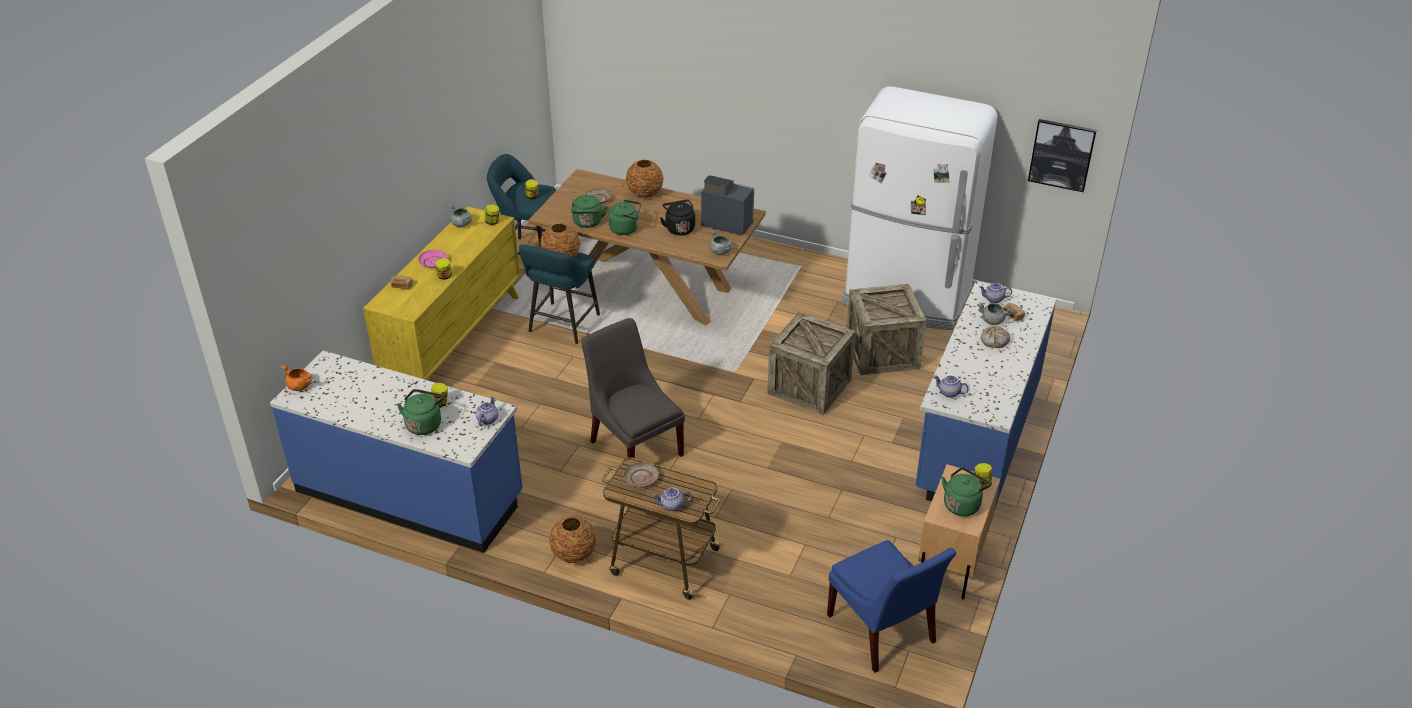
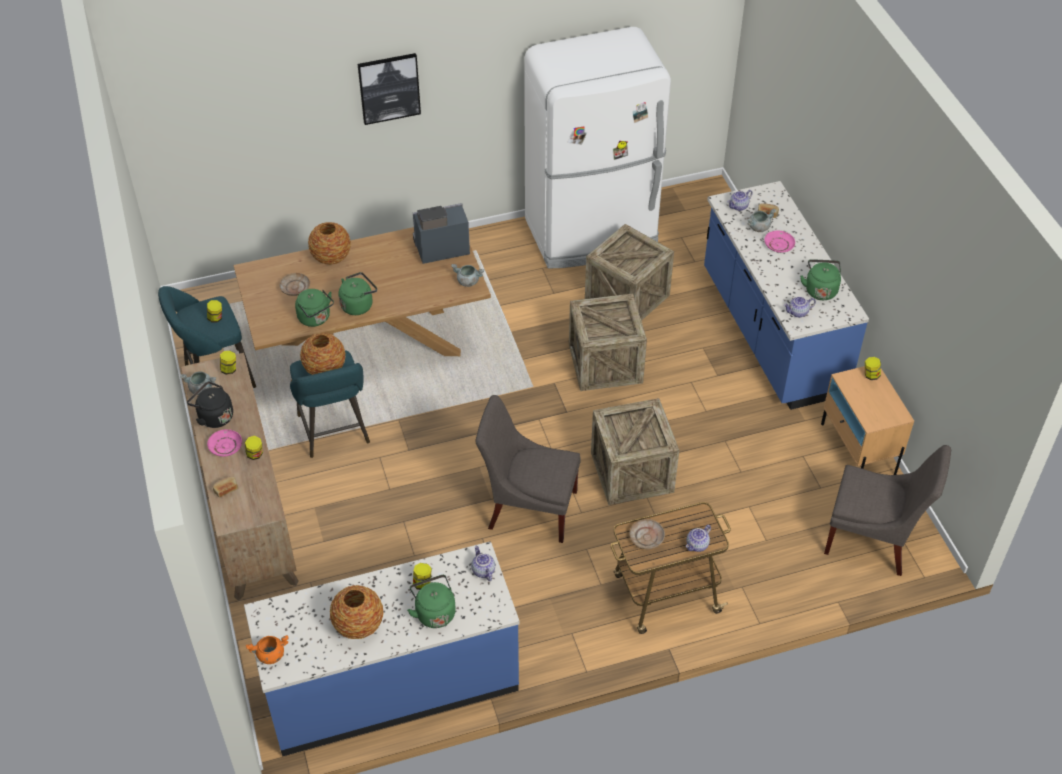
camera: 40 degrees left, 10 degrees up
(453, 339) = (247, 509): yellow dresser -> brown dresser
(573, 554) = (590, 638): vase -> vase (358, 625)
(679, 228) = (405, 277): black kettle -> black kettle (214, 416)
(740, 467) = (632, 472): none -> crate
(883, 632) = (873, 540): blue chair -> grey chair
(962, 504) = (876, 401): green kettle -> green kettle (820, 289)
(994, 340) = (778, 245): bread -> pink plate
(1061, 154) = (702, 45): picture -> picture (389, 88)

